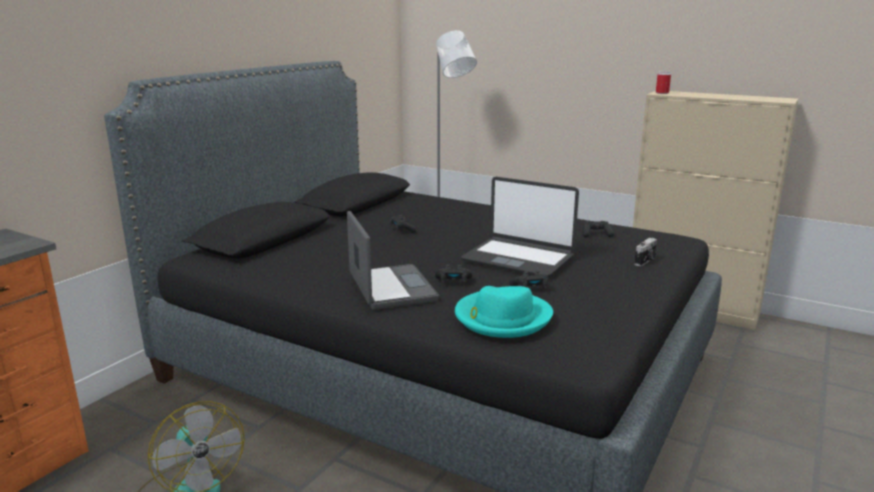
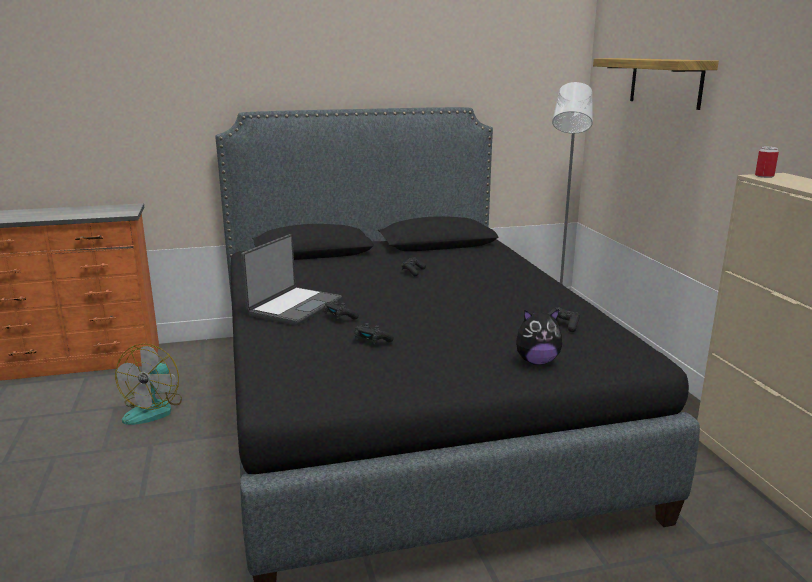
camera: 45 degrees right, 0 degrees up
(502, 317) = (296, 351): turquoise hat -> none
(511, 28) = (665, 82): none -> shelf
(518, 258) = (430, 319): laptop -> none
(645, 261) = (537, 361): camera -> plush toy

